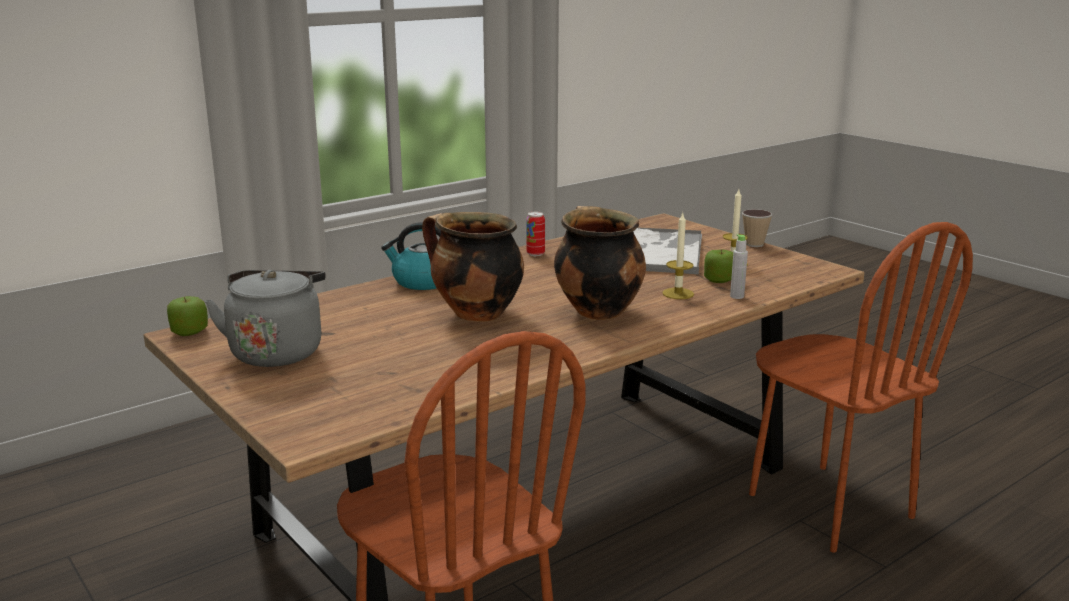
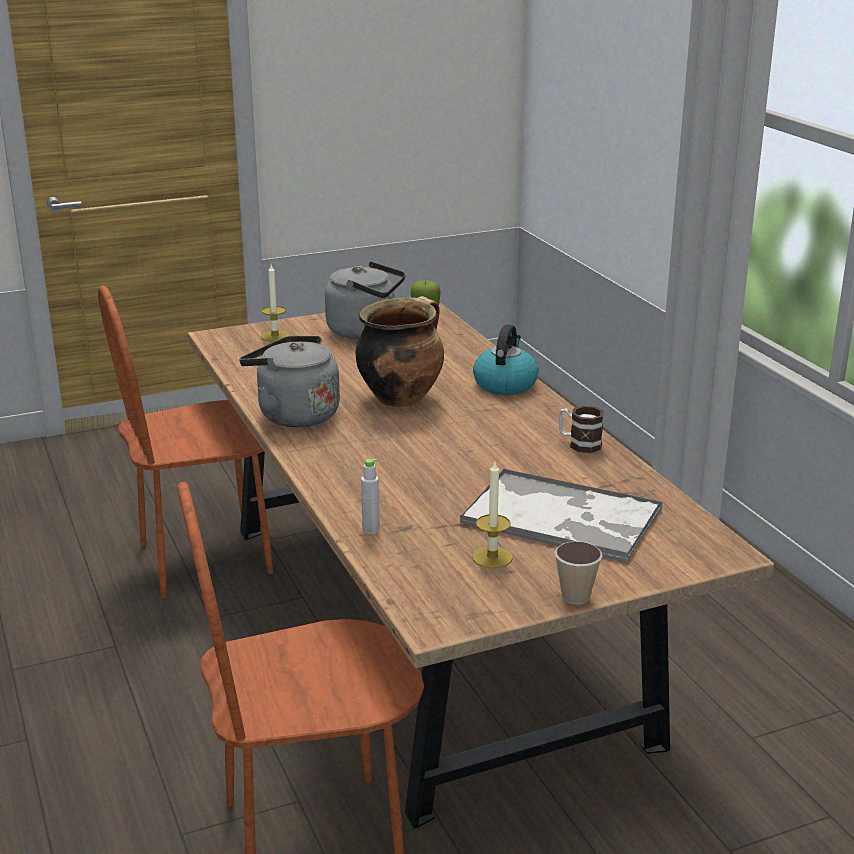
camera: 105 degrees right, 5 degrees up
(535, 254) = (579, 443): can -> mug
(545, 351) = (294, 415): none -> grey kettle
(597, 311) = (375, 448): cooking pot -> none
(678, 293) = (400, 498): candle -> candle (275, 336)
(719, 280) = (432, 532): apple -> none

